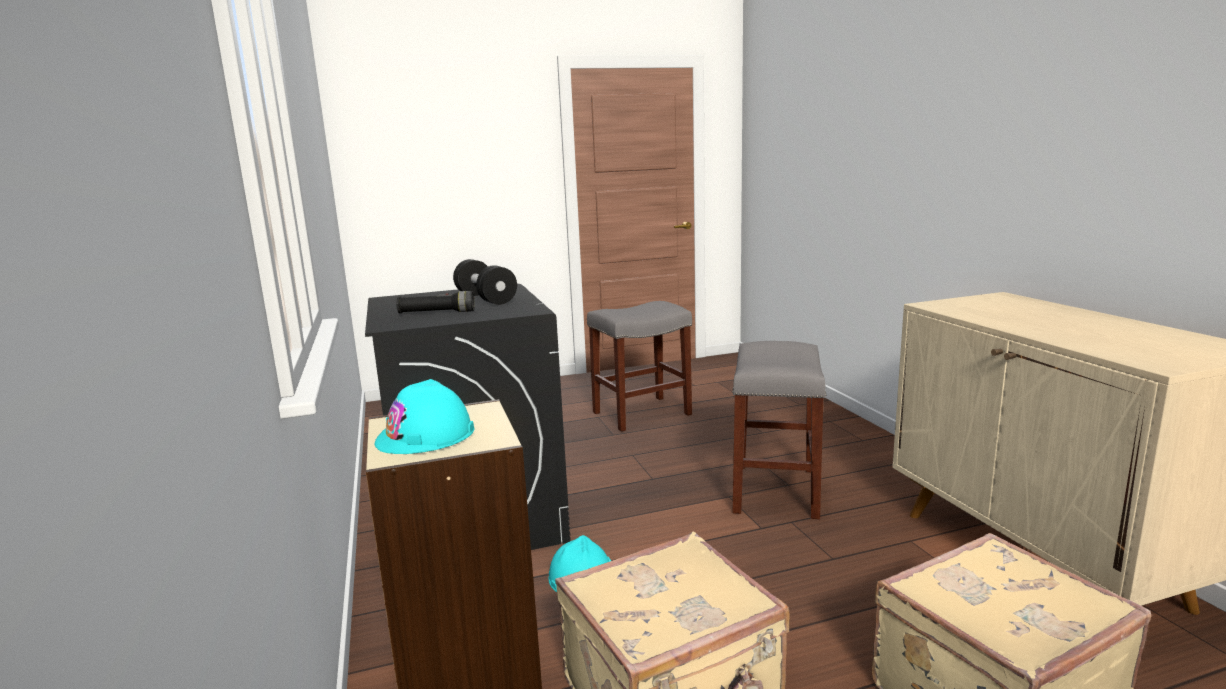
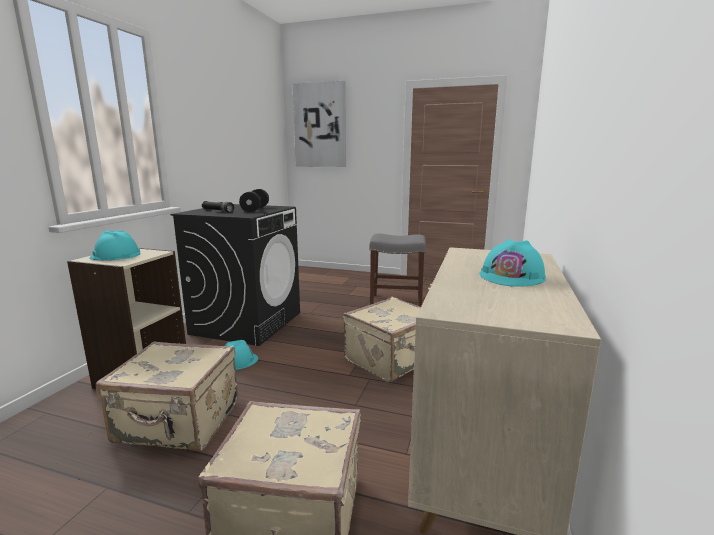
camera: 35 degrees right, 0 degrees up
(405, 130) = (320, 125): none -> picture
(774, 489) = (392, 360): grey stool -> beige suitcase
(1072, 321) = (512, 276): none -> turquoise hard hat

